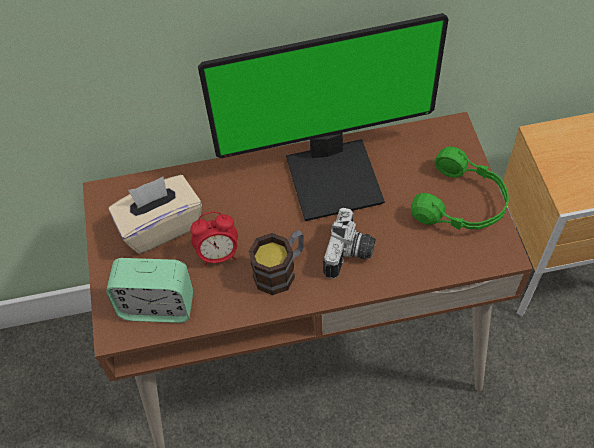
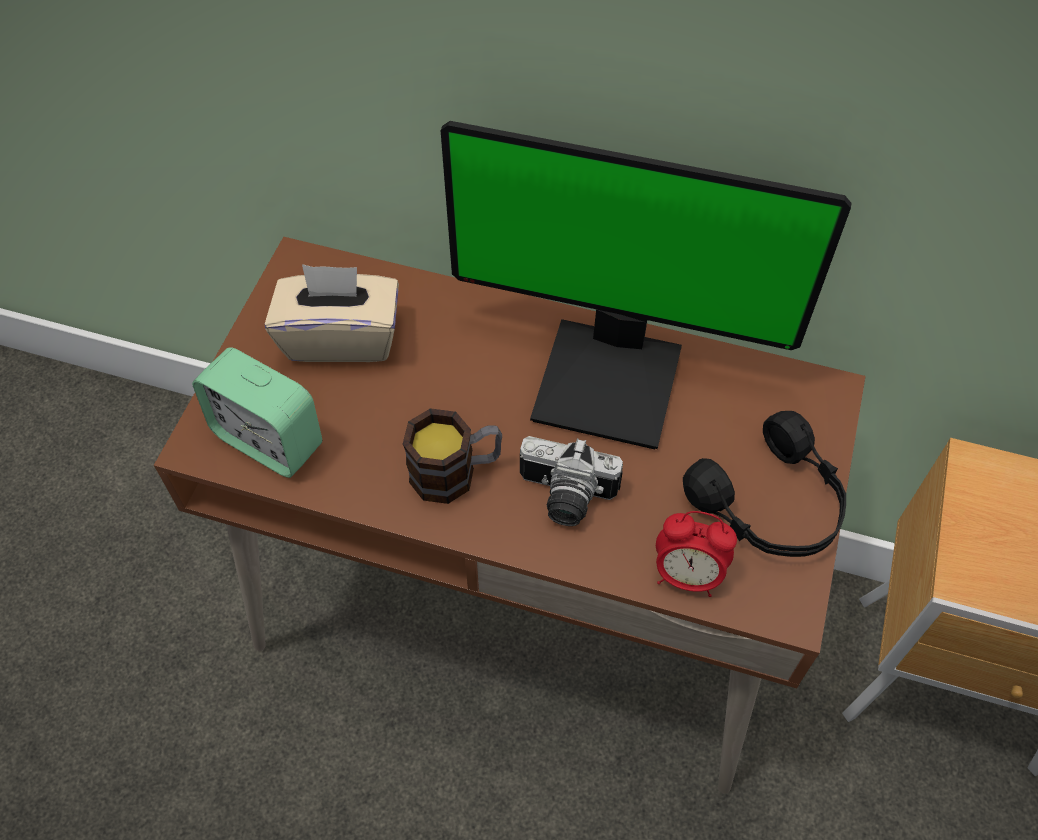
camera: 25 degrees right, 0 degrees up
(218, 255) = (388, 411): alarm clock -> alarm clock (687, 575)
(350, 254) = (564, 498): camera -> camera turned 60 degrees clockwise
(462, 203) = (771, 505): green headphones -> black headphones

